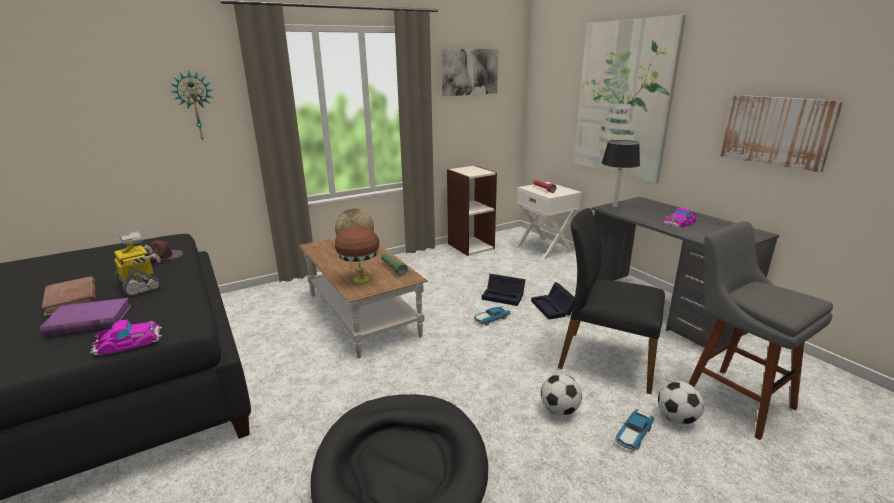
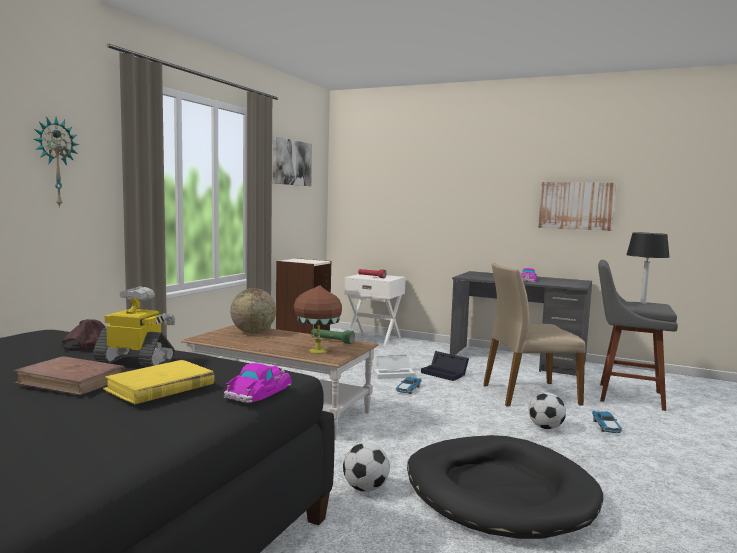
camera: 35 degrees left, 15 degrees down
(88, 320) = (160, 387): purple book -> yellow book
(504, 296) = (393, 373): black storage box -> white storage box
(606, 359) = (529, 394): black chair -> beige chair
(614, 207) = (468, 276): black table lamp -> black table lamp (643, 303)
(623, 100) = (442, 190): picture -> none
(676, 418) = (614, 413): football -> football (365, 488)

